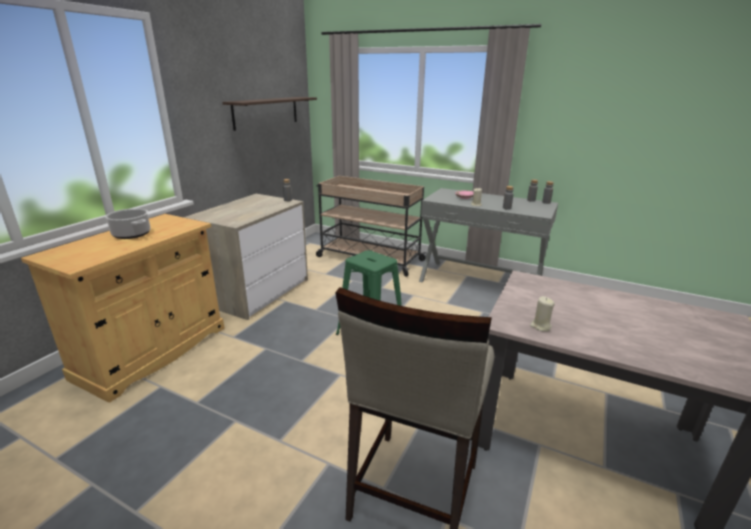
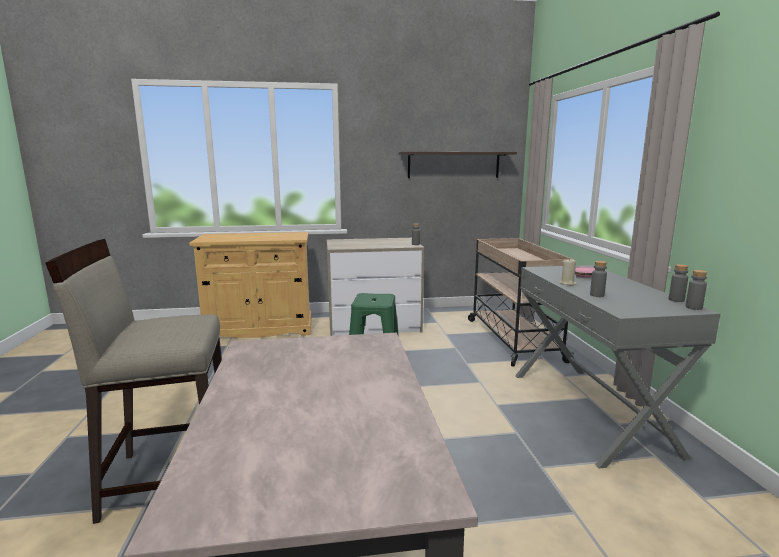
camera: 55 degrees right, 10 degrees down
(132, 234) = (260, 236): cooking pot -> none
(540, 326) = (254, 361): beige candle -> none

